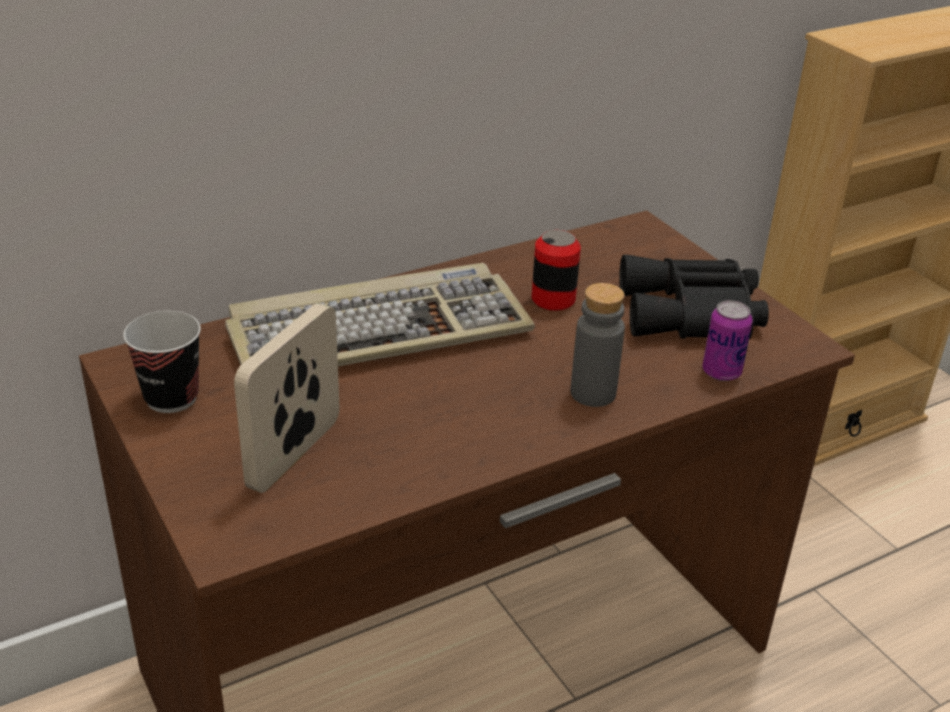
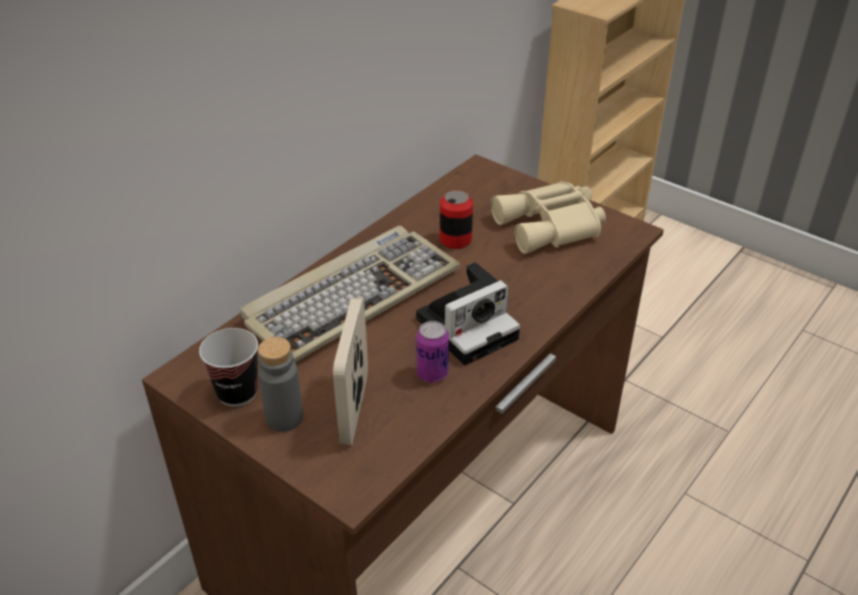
camera: 20 degrees left, 5 degrees up
(502, 401) = (469, 326): none -> camera
(593, 393) = (523, 303): grey bottle -> grey bottle (284, 418)
(692, 314) = (551, 227): black binoculars -> beige binoculars
(721, 372) = (593, 264): can -> can (432, 374)

